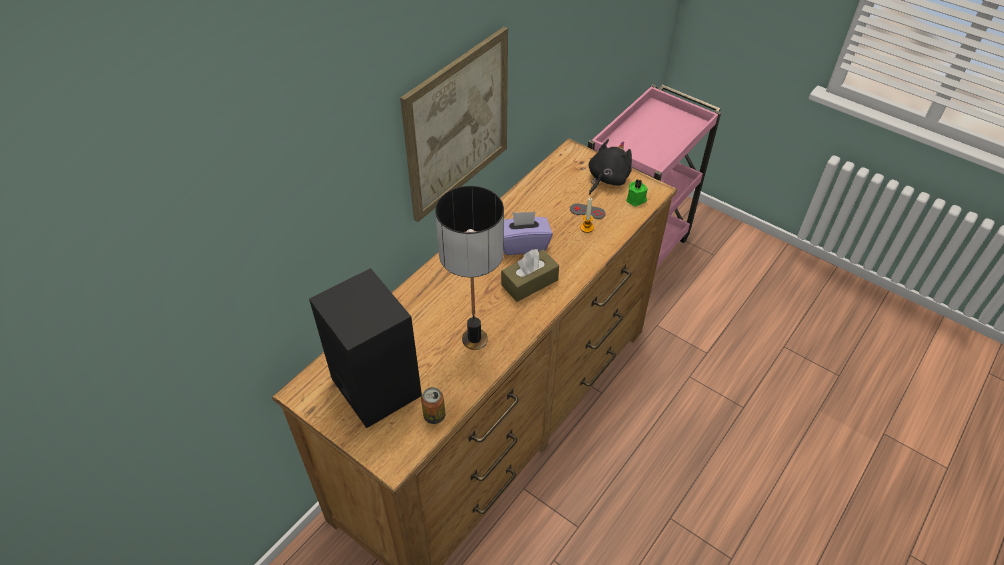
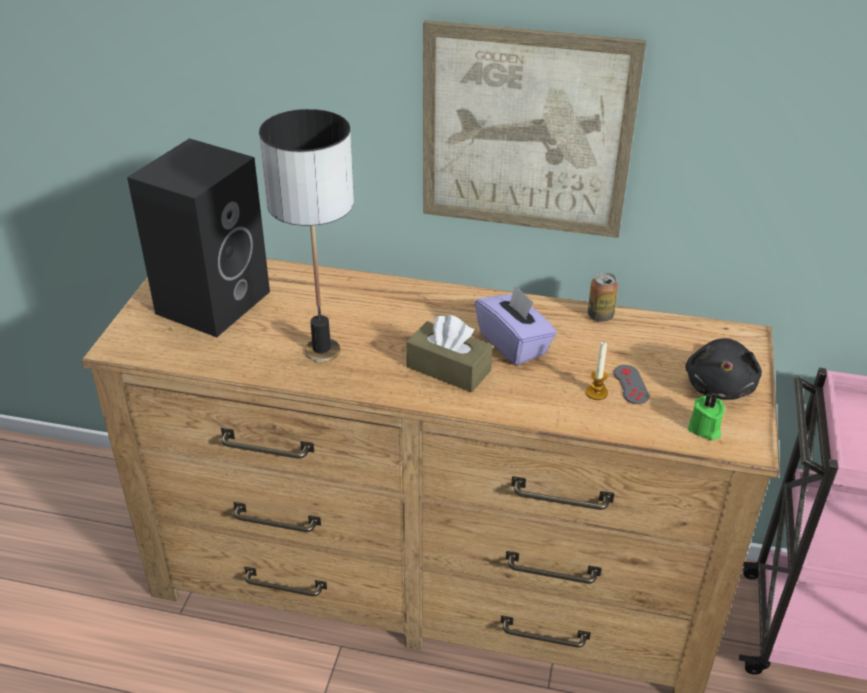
camera: 65 degrees right, 10 degrees down
(434, 416) = (192, 355): can -> can (600, 316)
(606, 179) = (719, 386): black plush toy -> black plush toy turned 90 degrees clockwise

